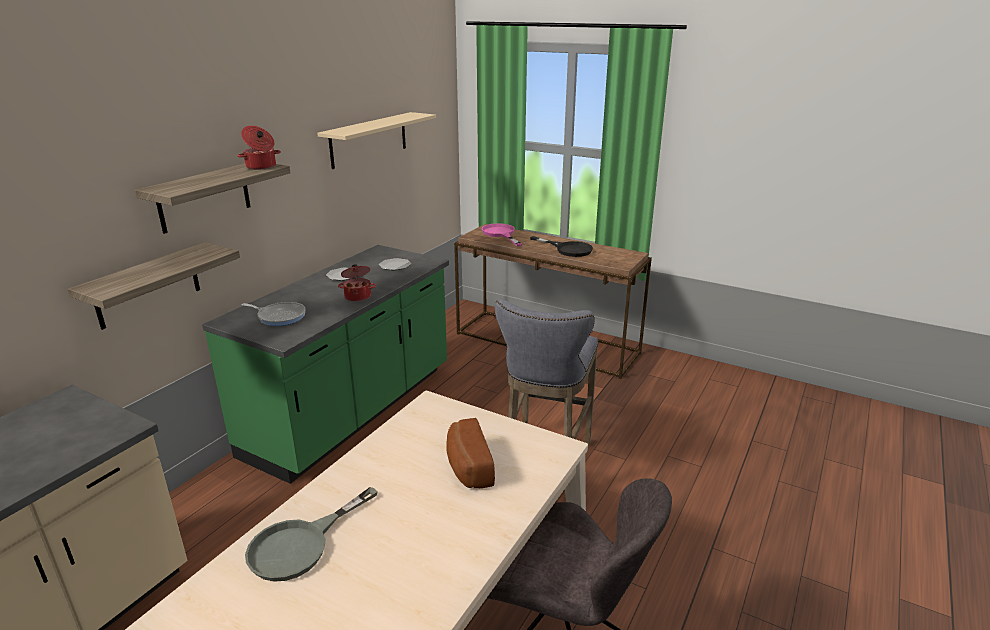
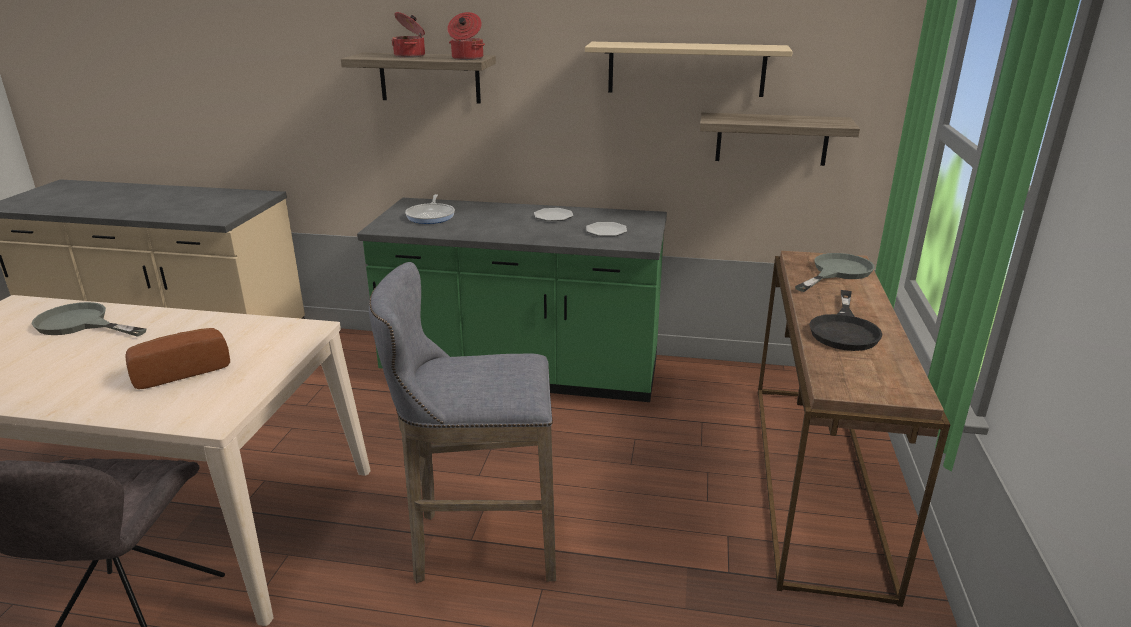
camera: 70 degrees right, 0 degrees up
(147, 286) = (363, 141): shelf -> shelf (772, 139)
(358, 296) = (501, 233): cooking pot -> cooking pot (410, 56)
(500, 234) = (837, 272): pink frying pan -> grey frying pan

